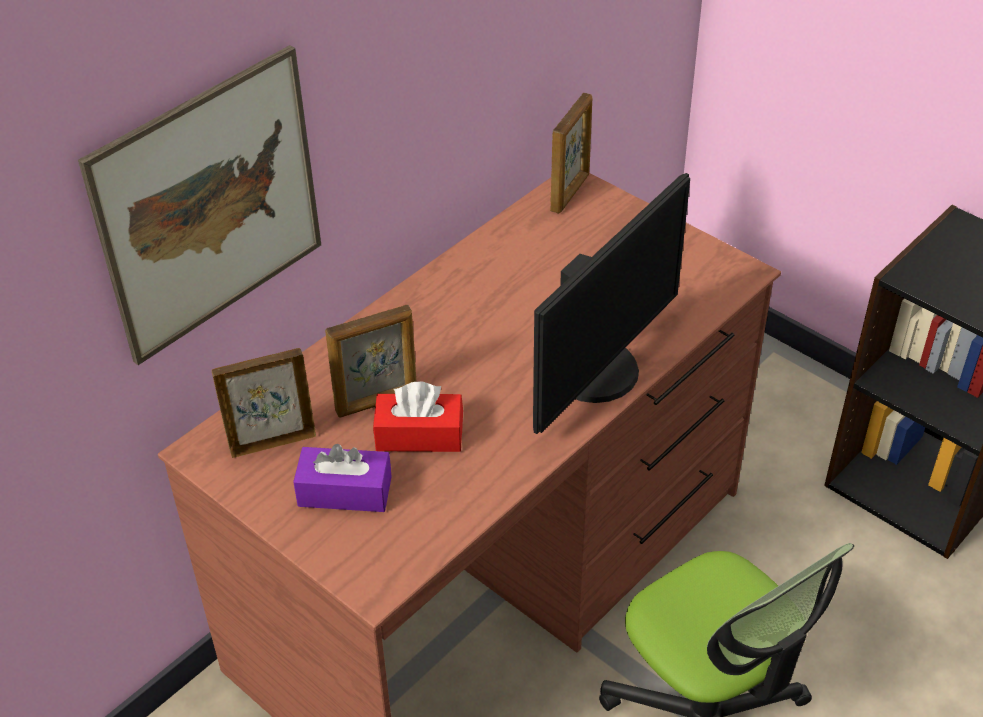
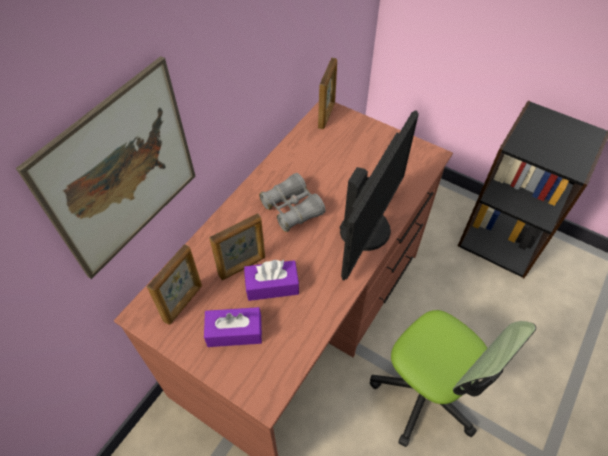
camera: 10 degrees left, 10 degrees up
(272, 442) = (184, 303): picture frame -> picture frame turned 150 degrees clockwise
(419, 435) = (272, 286): red tissue box -> purple tissue box
(478, 328) = (292, 209): none -> grey binoculars

